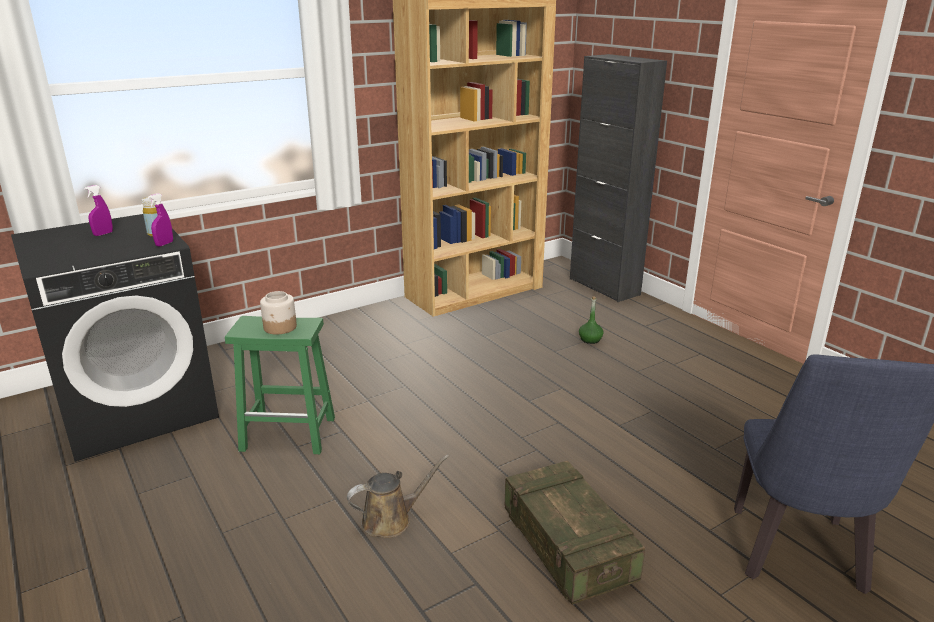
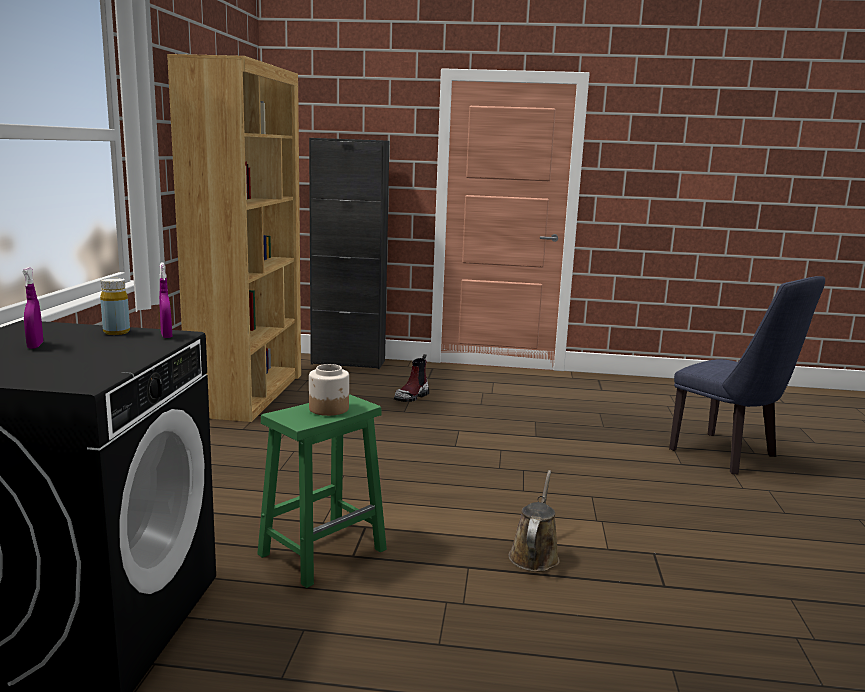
camera: 50 degrees left, 10 degrees down
(567, 547) = (649, 508): crate -> none
(590, 339) = (412, 396): green bottle -> boot

